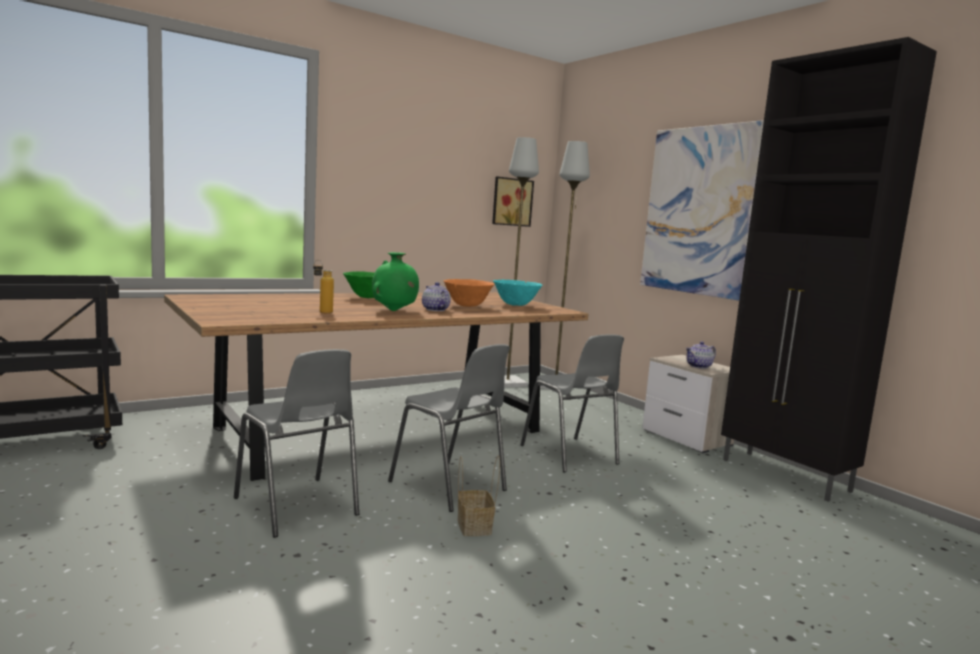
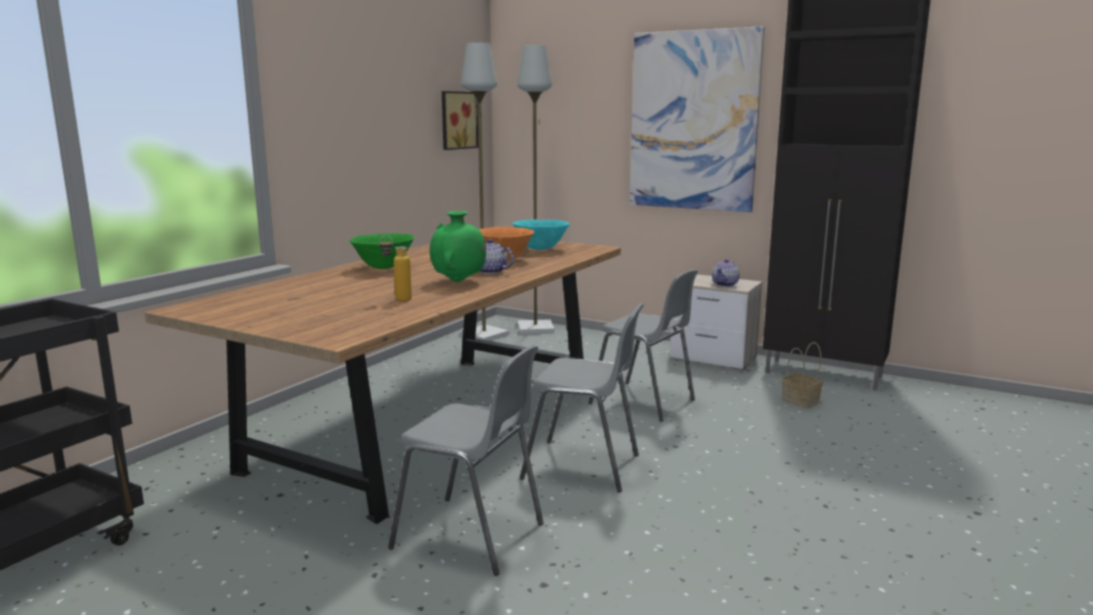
camera: 25 degrees left, 5 degrees up
(475, 527) = (660, 500): basket -> basket (801, 401)

